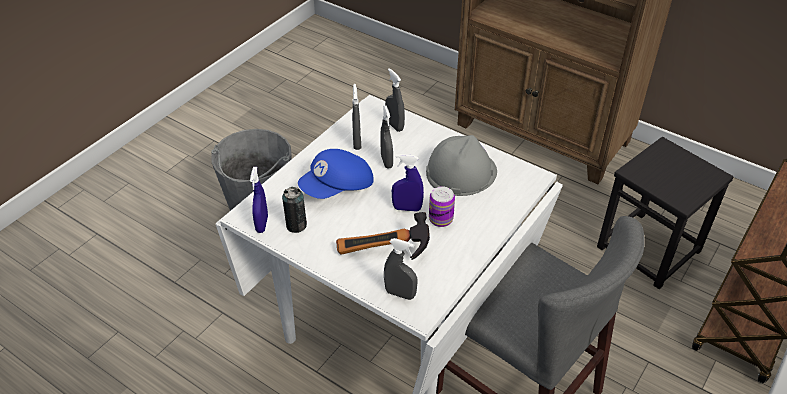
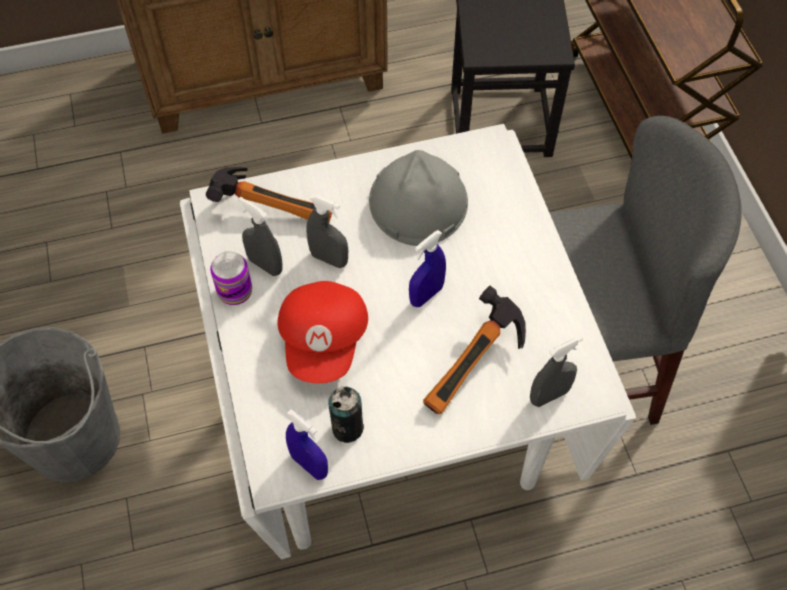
camera: 50 degrees left, 15 degrees up
(338, 188) = (325, 340): blue cap -> red cap
(394, 125) = (275, 206): grey spray bottle -> hammer
(441, 219) = (473, 275): can -> can (235, 291)

